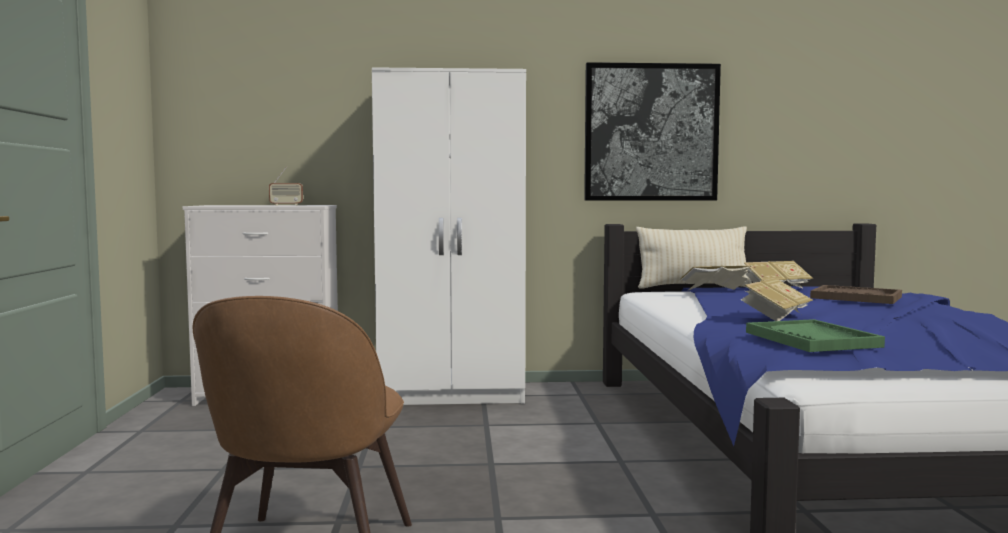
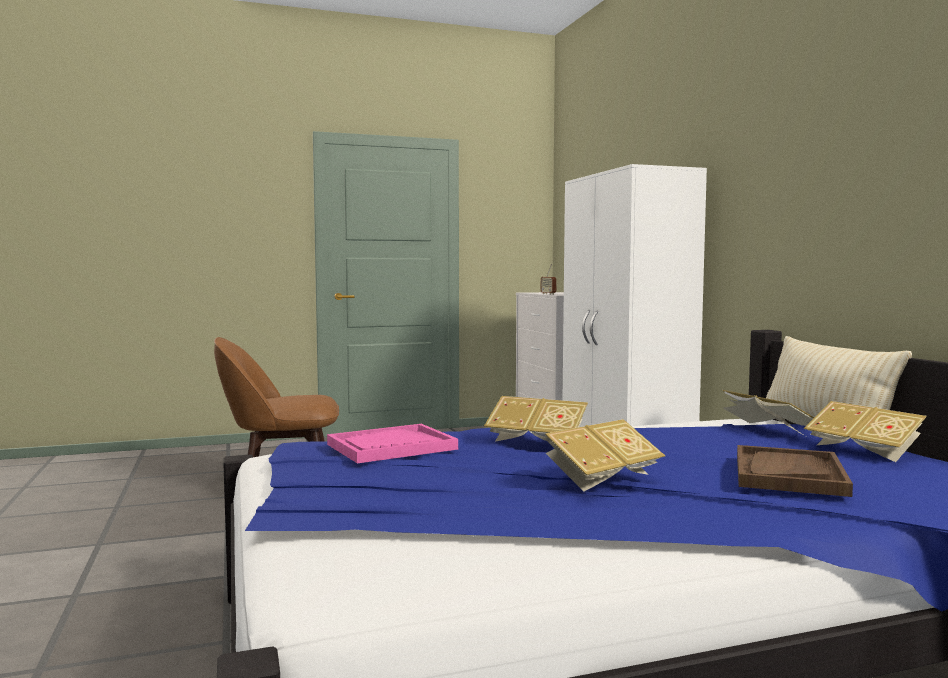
camera: 75 degrees right, 0 degrees up
(651, 132) = (824, 211): picture -> none
(812, 339) = (391, 447): green tray -> pink tray
(892, 315) = (602, 478): none -> book

